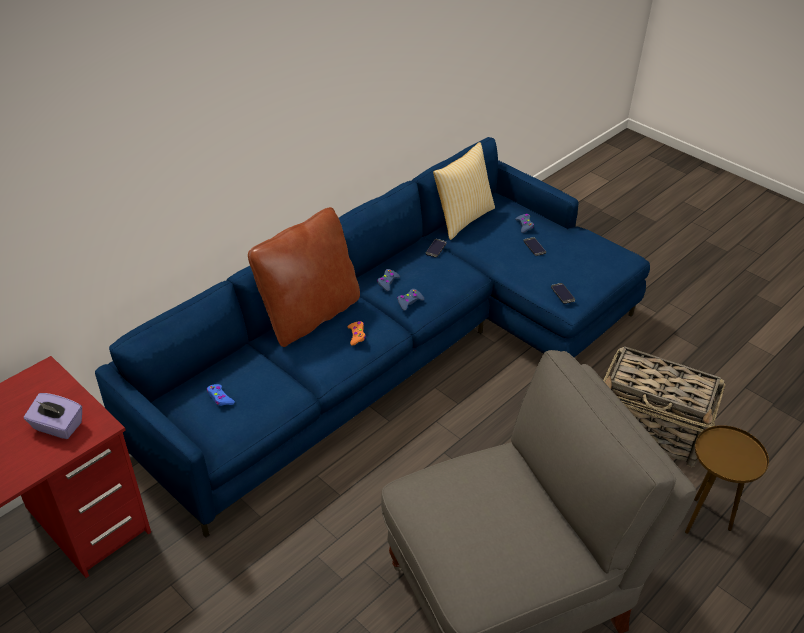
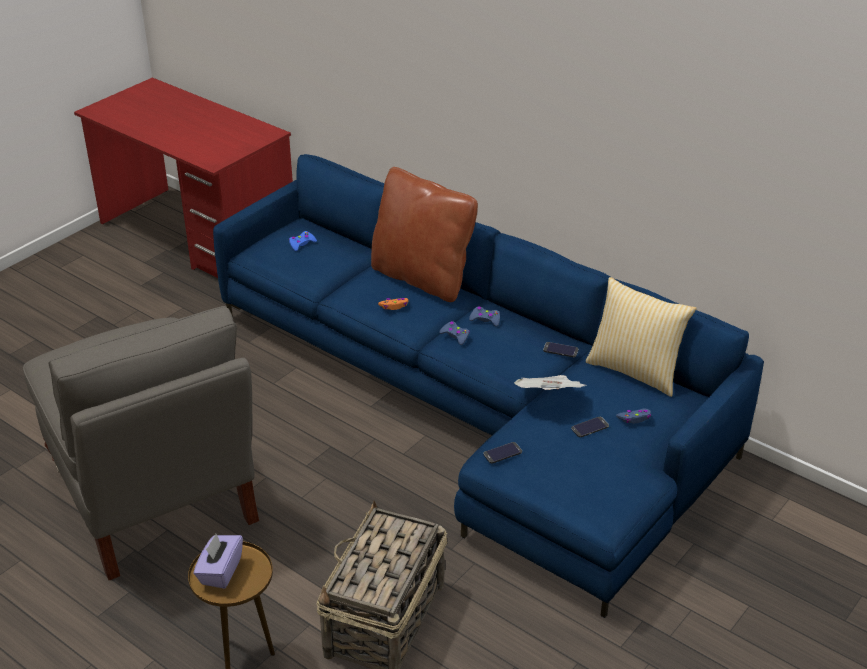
camera: 85 degrees right, 5 degrees down
(57, 427) = (214, 148): purple tissue box -> purple tissue box (220, 571)
(495, 263) = (549, 398): none -> newspaper

